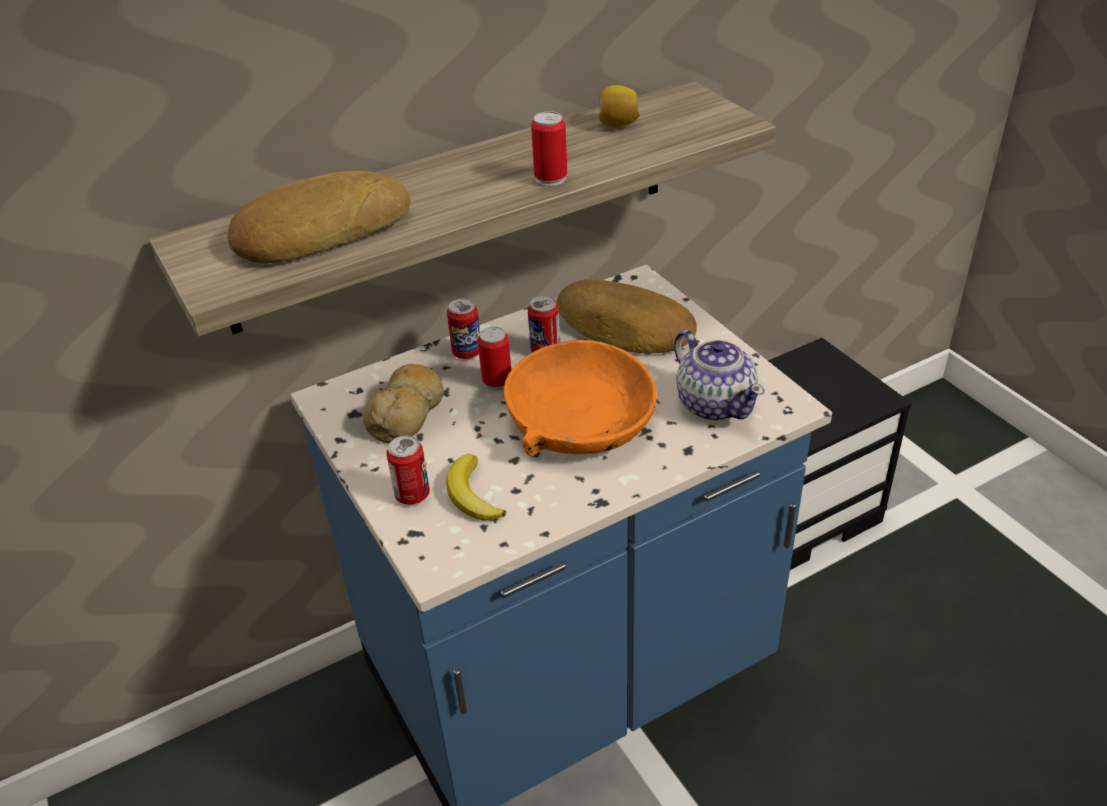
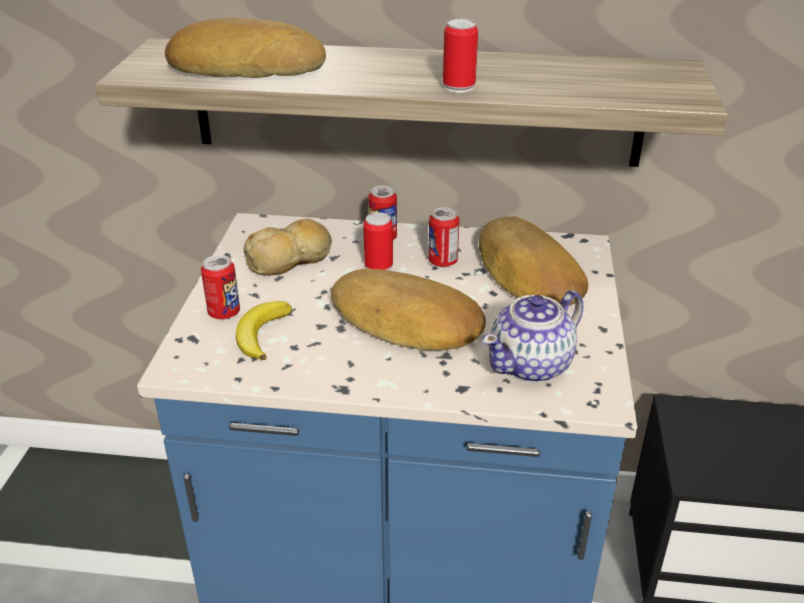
camera: 35 degrees right, 5 degrees down
(580, 419) = (405, 322): orange bowl -> bread
(618, 124) = (577, 70): lemon -> none
(715, 403) = (532, 365): teapot -> teapot turned 45 degrees clockwise

